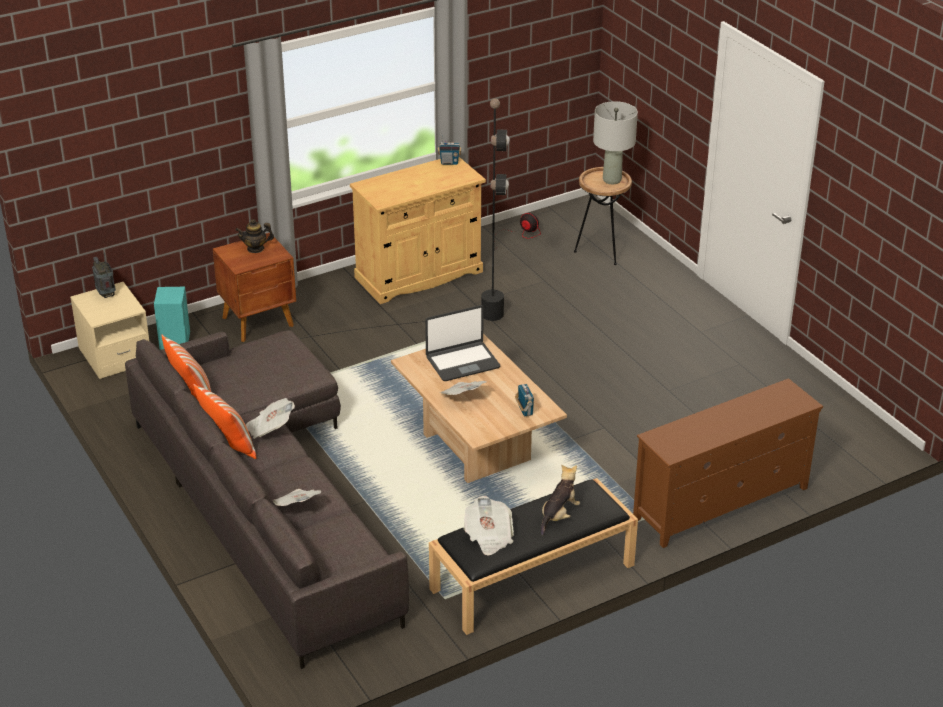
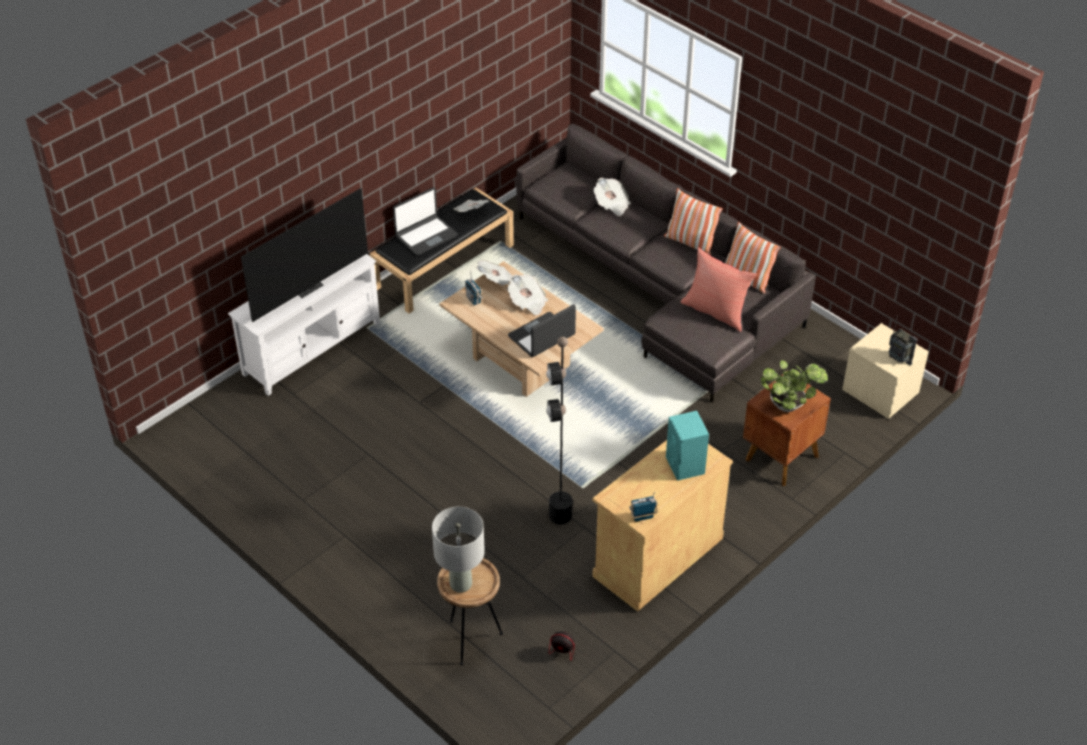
camera: 165 degrees right, 10 degrees up
(175, 340) = (842, 421): turquoise speaker -> turquoise speaker (685, 466)
(254, 368) = (716, 311): none -> red pillow
(255, 248) = (789, 405): teapot -> potted plant
(270, 428) = (668, 258): newspaper -> newspaper (497, 281)
(559, 515) = (426, 236): plush toy -> laptop
(721, 504) = (311, 348): brown tv stand -> white tv stand
(726, 418) = (307, 287): none -> television

